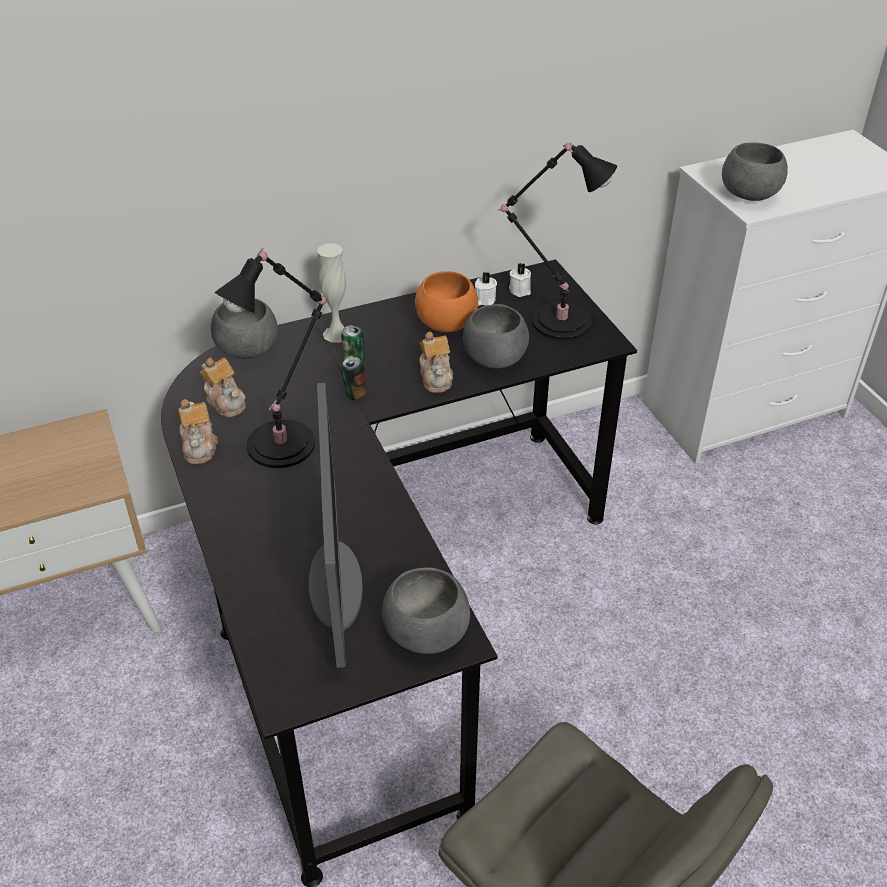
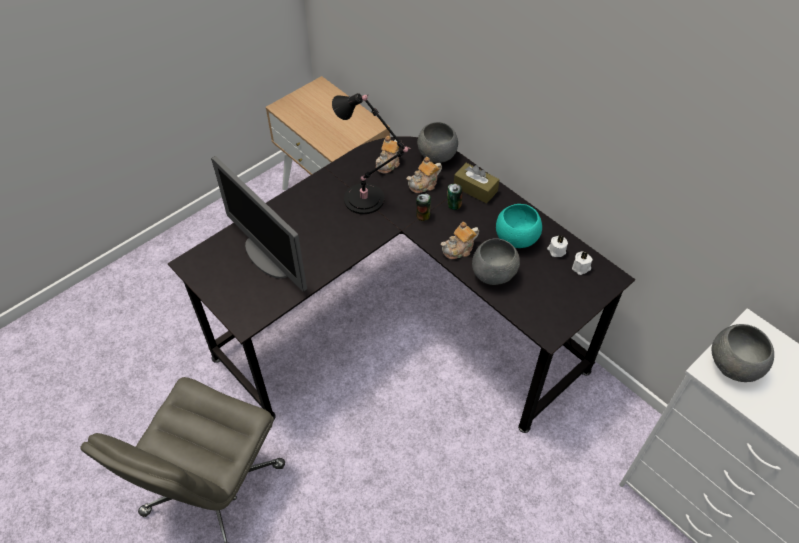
camera: 70 degrees right, 10 degrees up
(200, 446) = (348, 167): teapot -> teapot (424, 184)
(335, 585) = (268, 258): monitor -> monitor turned 75 degrees clockwise
(336, 334) = (475, 189): white vase -> brown tissue box
(426, 633) = (247, 306): grey bowl -> none
(445, 324) = (516, 238): orange bowl -> turquoise bowl
(556, 321) = (556, 297): black table lamp -> none

